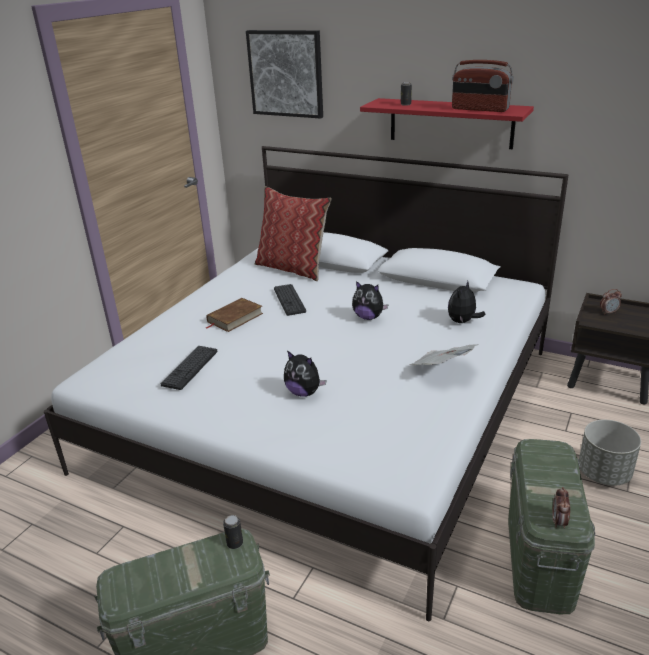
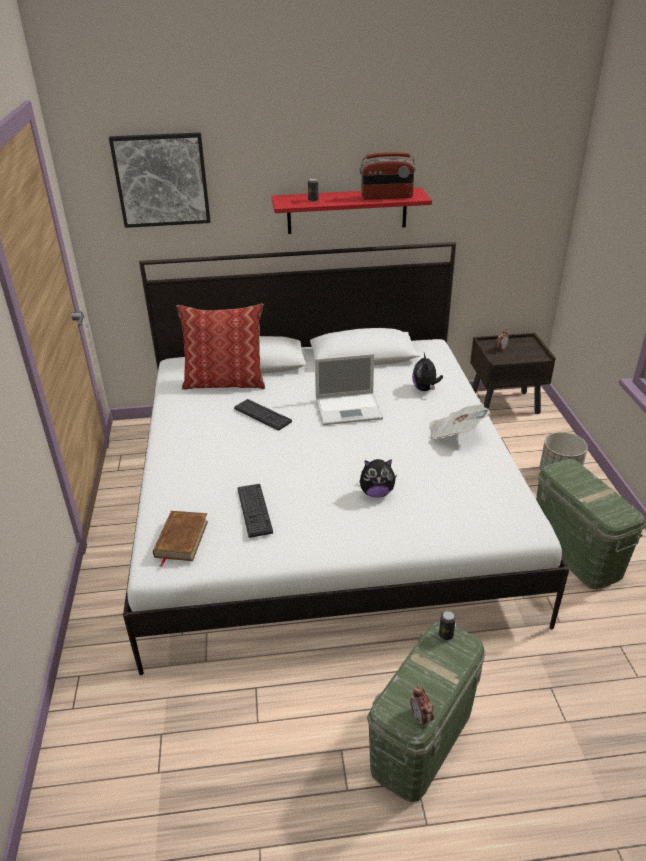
camera: 35 degrees left, 5 degrees up
(234, 318) = (232, 449): brown book -> brown book (181, 539)
(368, 317) = (349, 409): plush toy -> laptop
(559, 522) = (620, 515): alarm clock -> alarm clock (420, 717)

